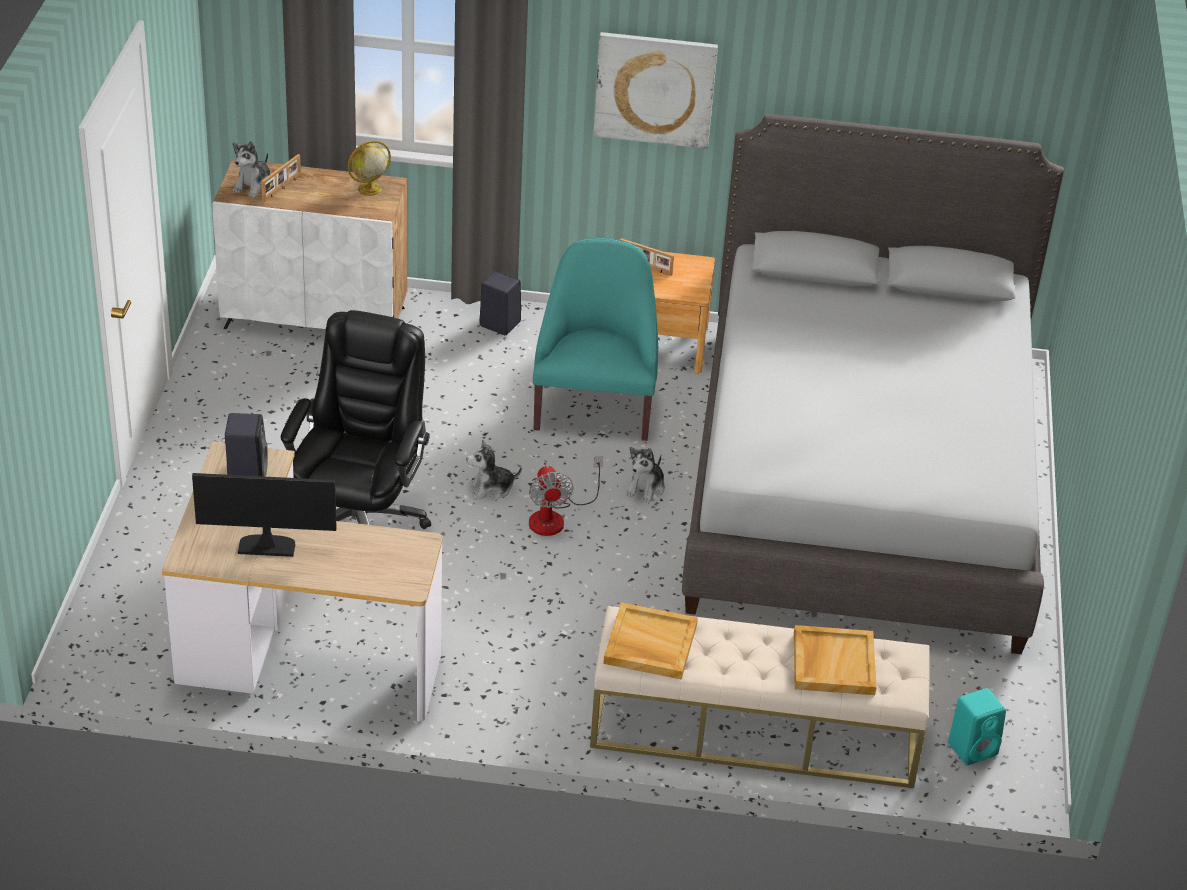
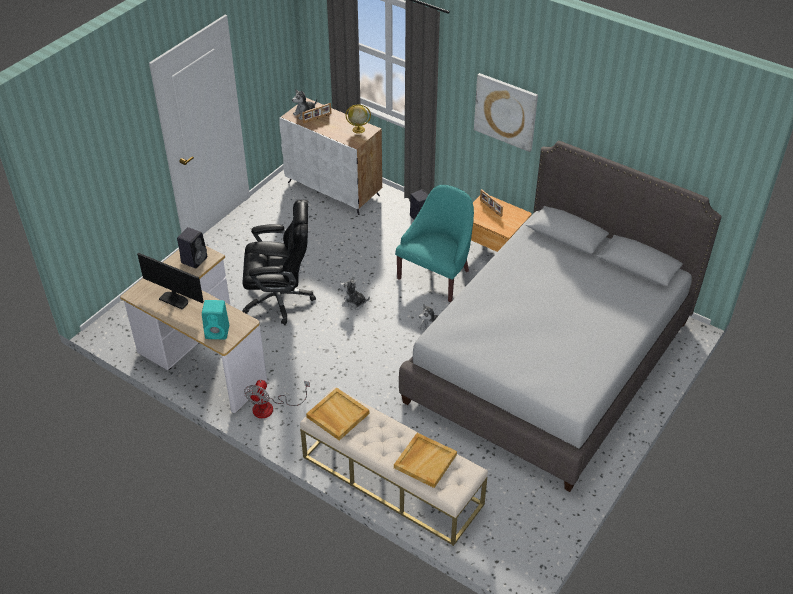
camera: 30 degrees right, 5 degrees up
(359, 519) = (280, 298): black office chair -> black office chair turned 45 degrees clockwise
(555, 517) = (374, 328): fan -> fan (270, 407)
(973, 748) = (503, 536): turquoise speaker -> turquoise speaker (218, 332)

